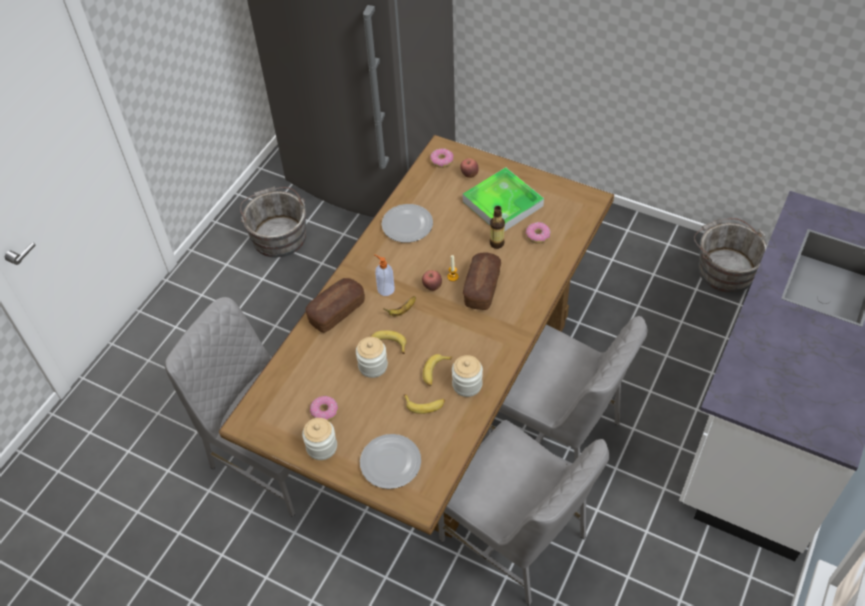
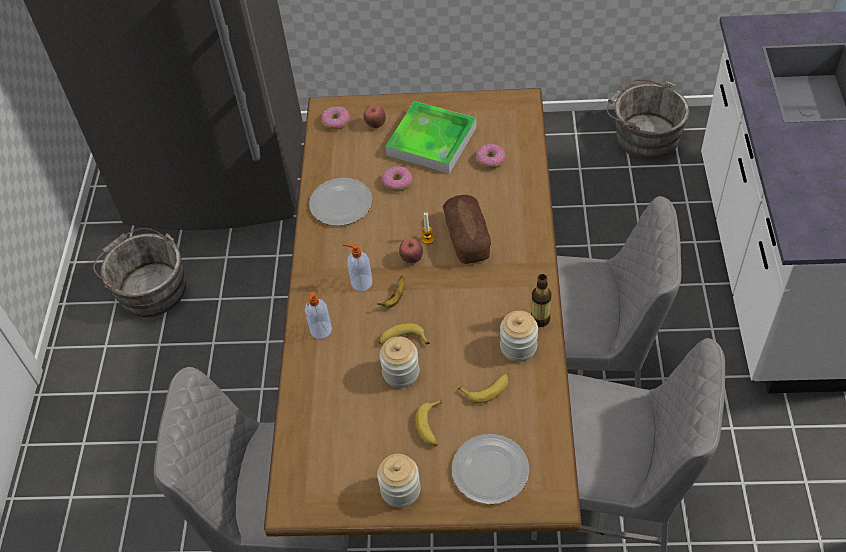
camera: 25 degrees left, 0 degrees up
(324, 411) = (378, 448): donut -> donut (397, 183)
(336, 311) = (320, 330): bread -> soap dispenser
(435, 372) = (475, 348): banana -> banana (431, 426)
(496, 243) = (452, 185): bottle -> bottle (540, 319)

